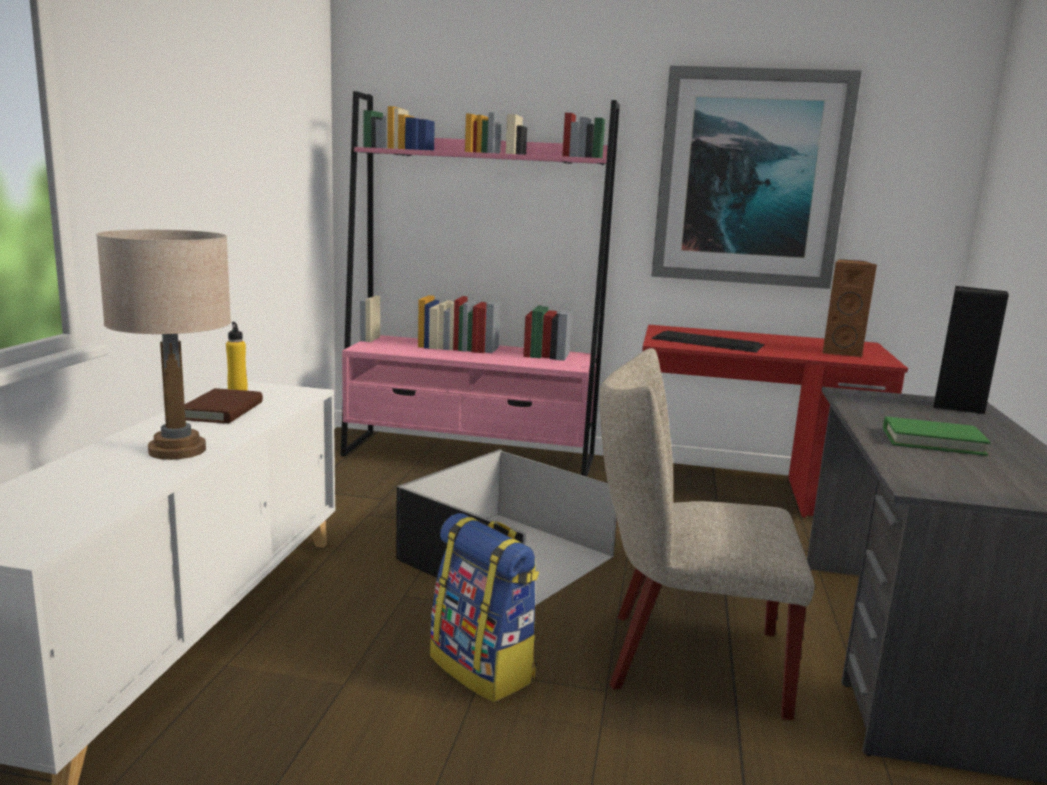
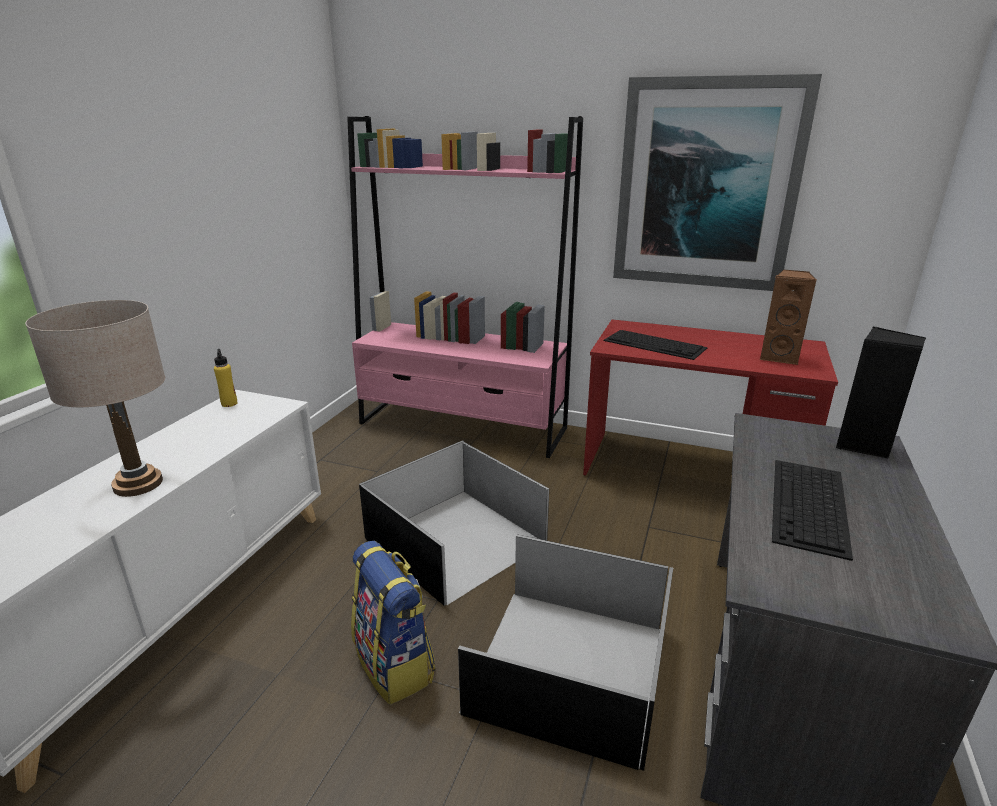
camera: 10 degrees right, 10 degrees up
(222, 411) = (202, 431): brown book -> none
(683, 659) = (569, 666): beige chair -> black storage box
(932, 441) = (810, 506): green book -> keyboard

